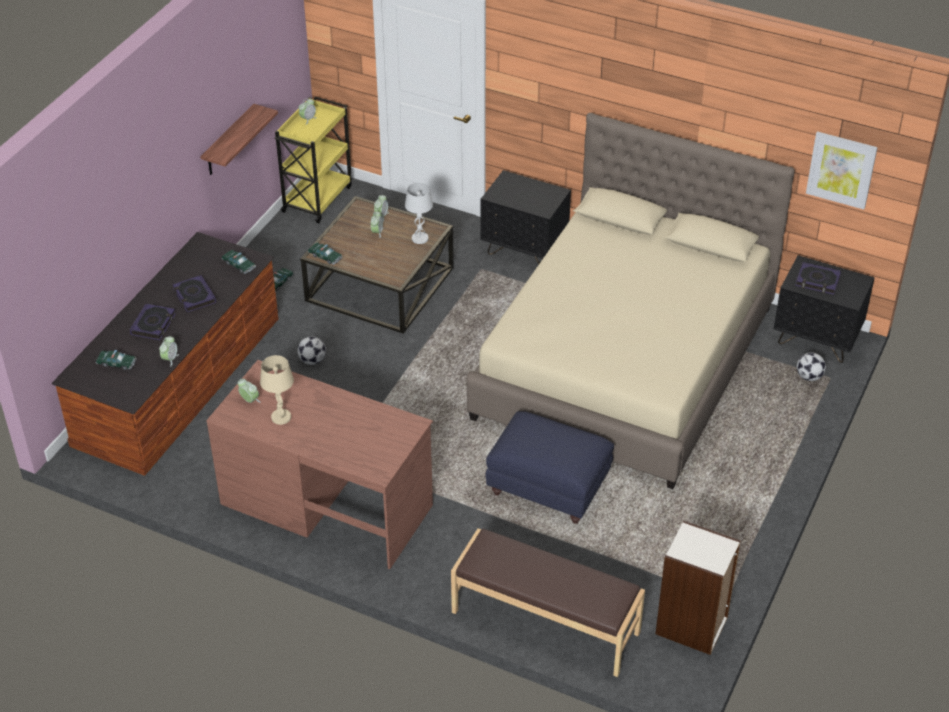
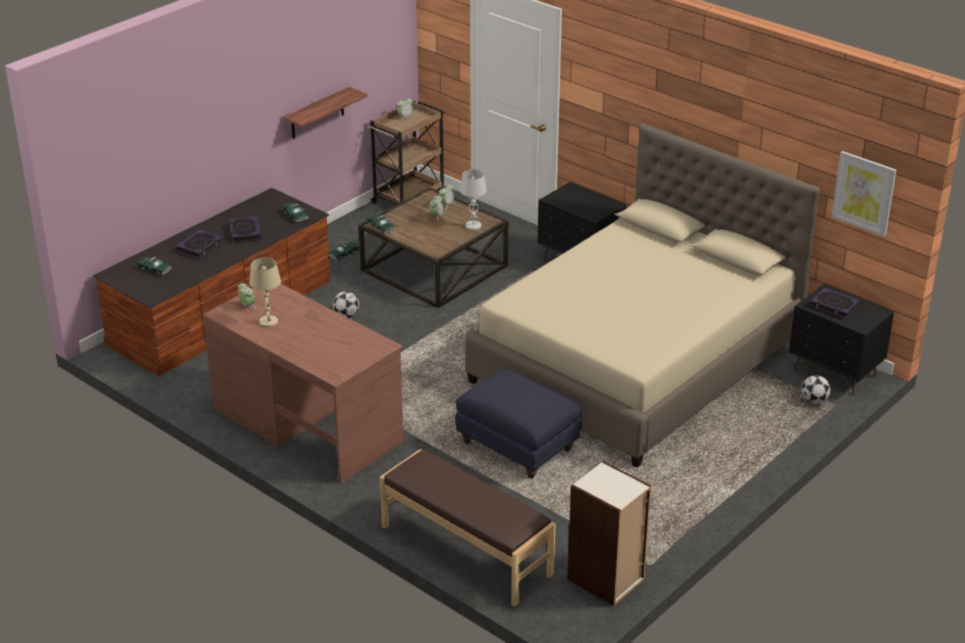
camera: 15 degrees right, 10 degrees down
(170, 359) = (201, 273): alarm clock -> none
(318, 198) = (409, 197): yellow cart -> brown cart

